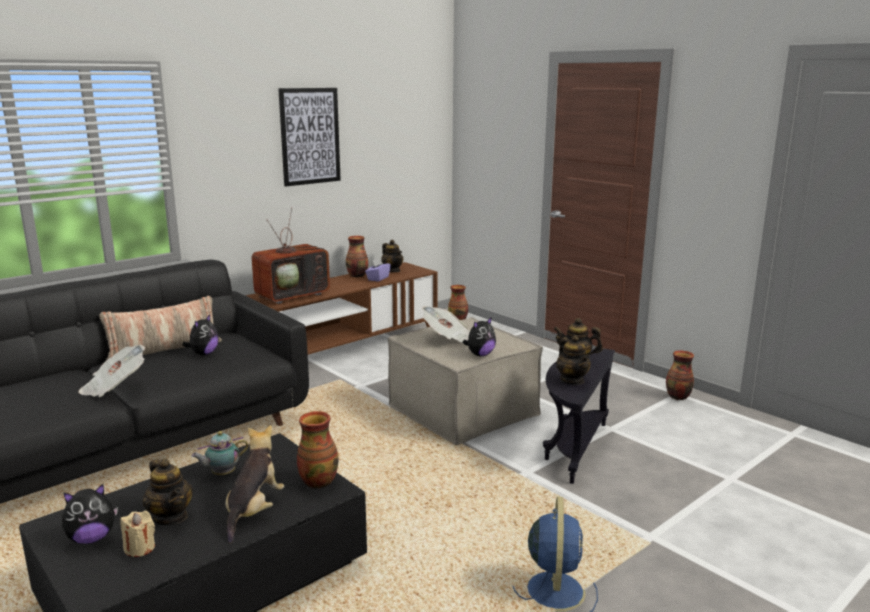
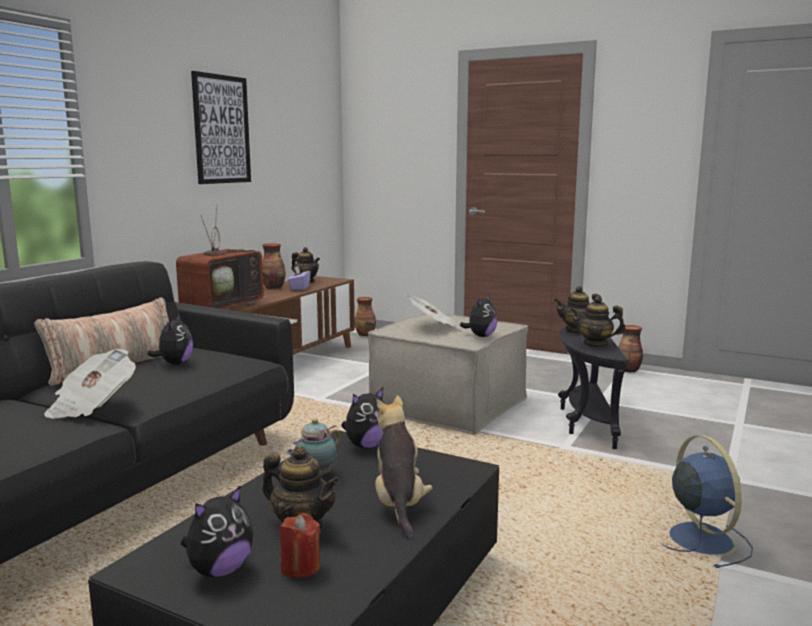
camera: 20 degrees left, 5 degrees down
(140, 548) = (300, 567): beige candle -> red candle
(285, 453) = (366, 446): none -> plush toy
(318, 482) = (437, 464): vase -> none
(572, 380) = (595, 344): teapot -> teapot turned 150 degrees clockwise

